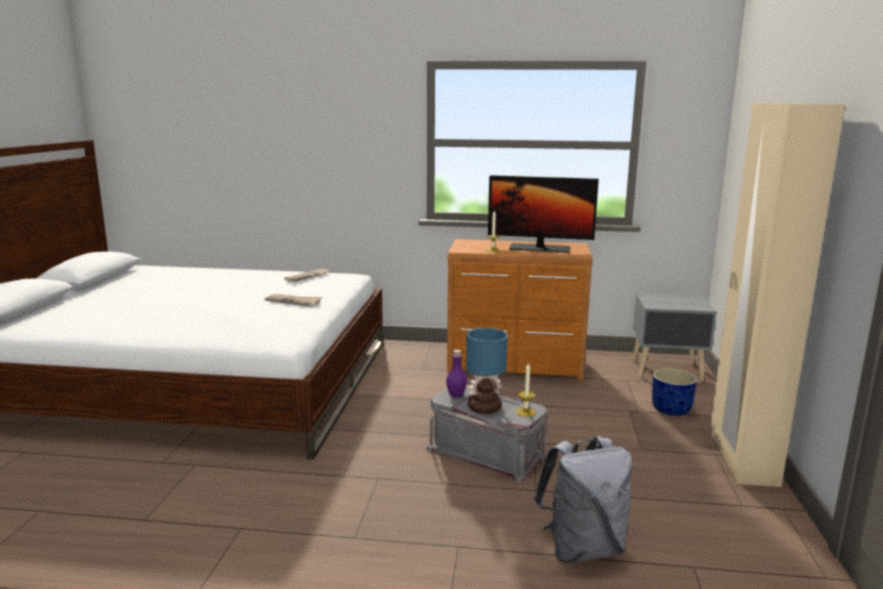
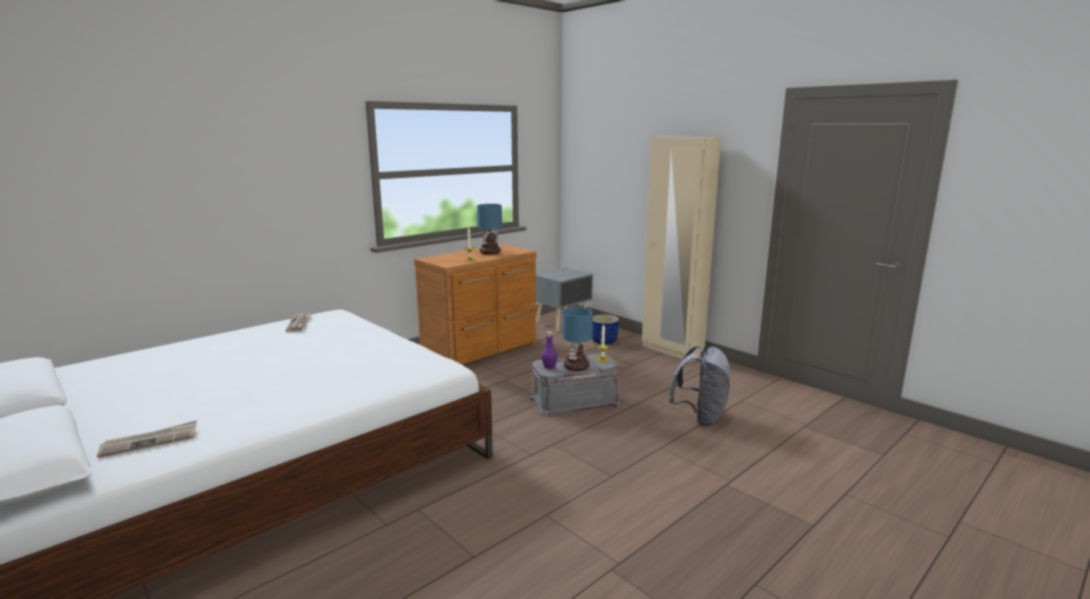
camera: 50 degrees left, 0 degrees up
(294, 301) = (354, 342): newspaper -> newspaper (150, 441)
(539, 248) = (490, 252): monitor -> table lamp

